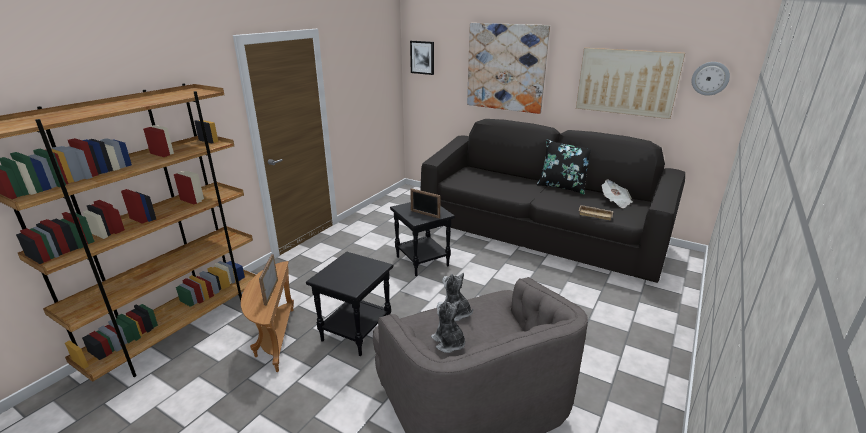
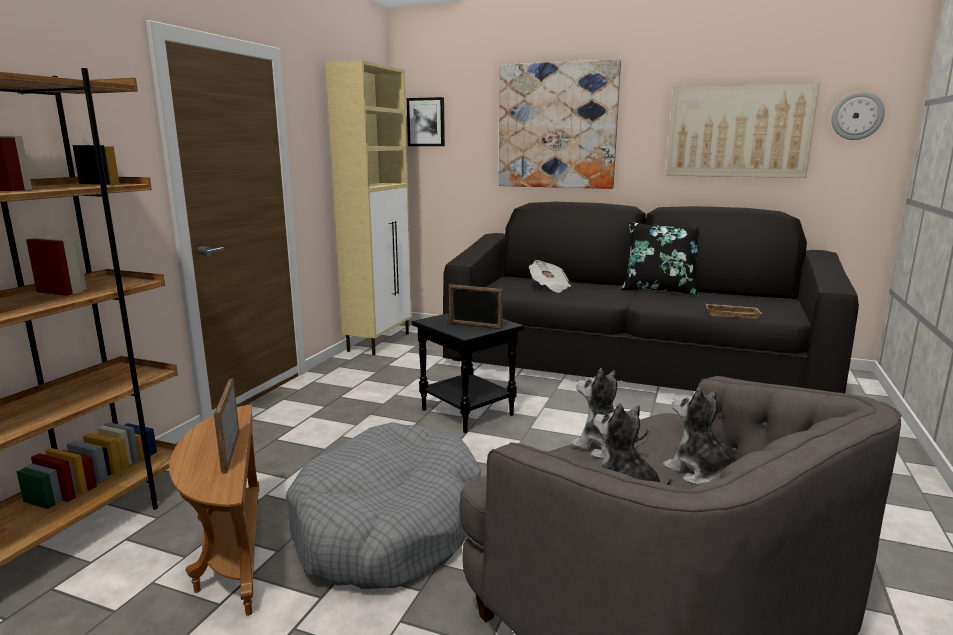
camera: 10 degrees left, 10 degrees down
(355, 331) = (389, 526): black side table -> grey dog bed
(387, 202) = (380, 342): none -> beige cabinet
(497, 334) = (700, 473): none -> plush toy
(615, 201) = (747, 300): newspaper -> newspaper (549, 287)

